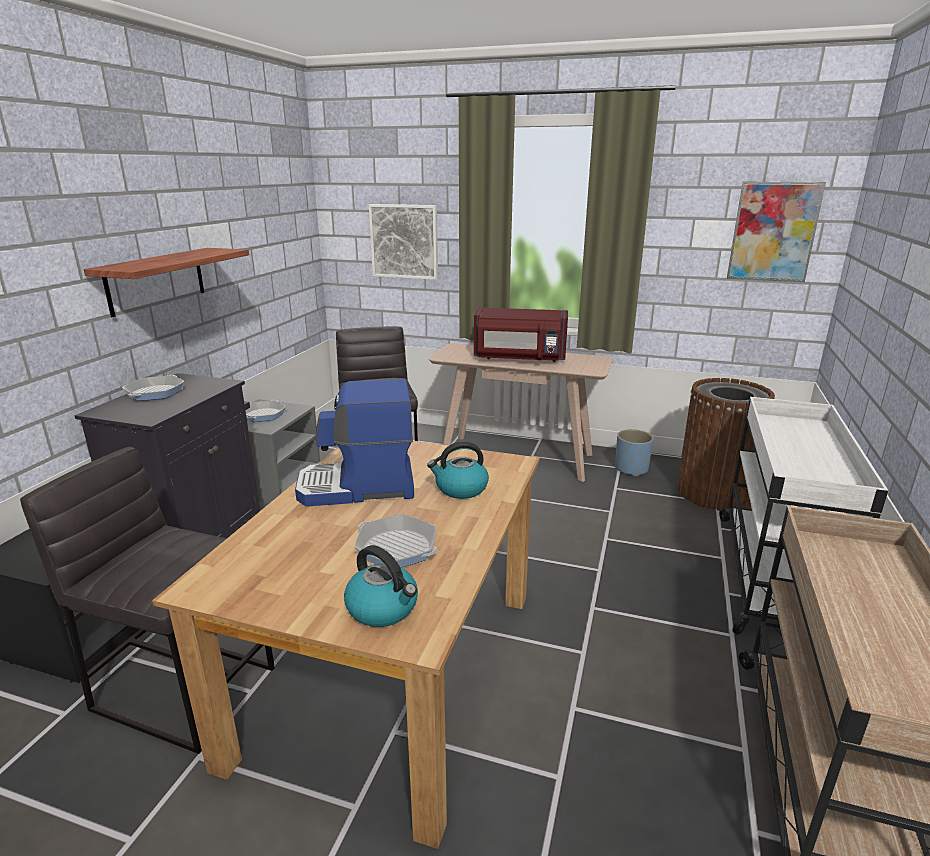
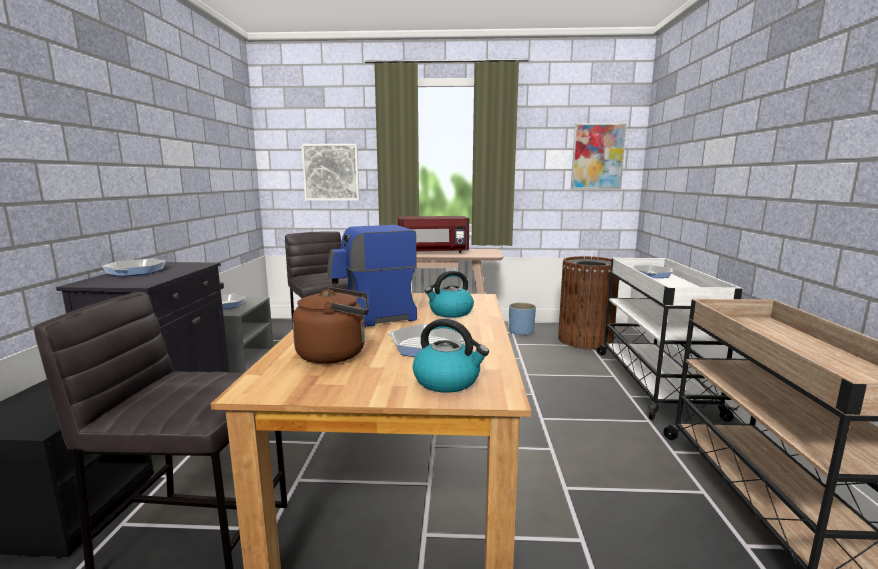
camera: 15 degrees left, 10 degrees down
(156, 280) = (134, 176): shelf -> none
(298, 545) = (336, 354): none -> brown kettle
(798, 431) = (651, 275): none -> frying pan

